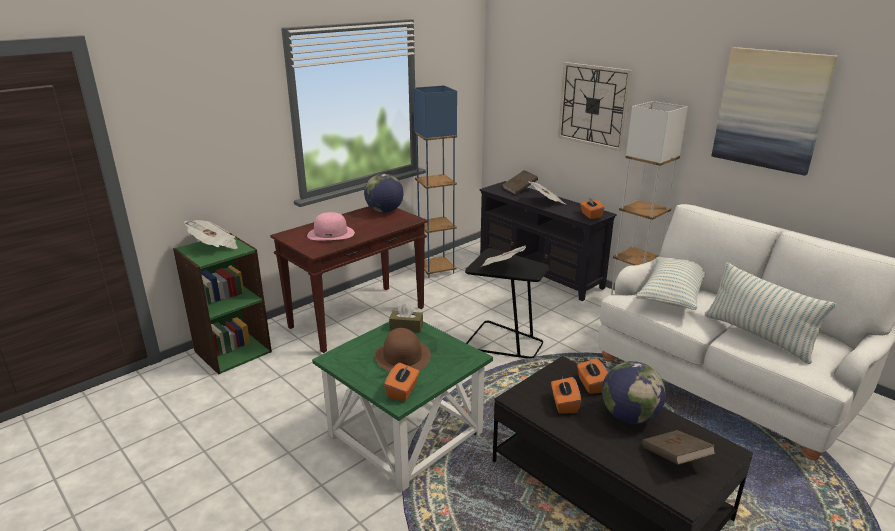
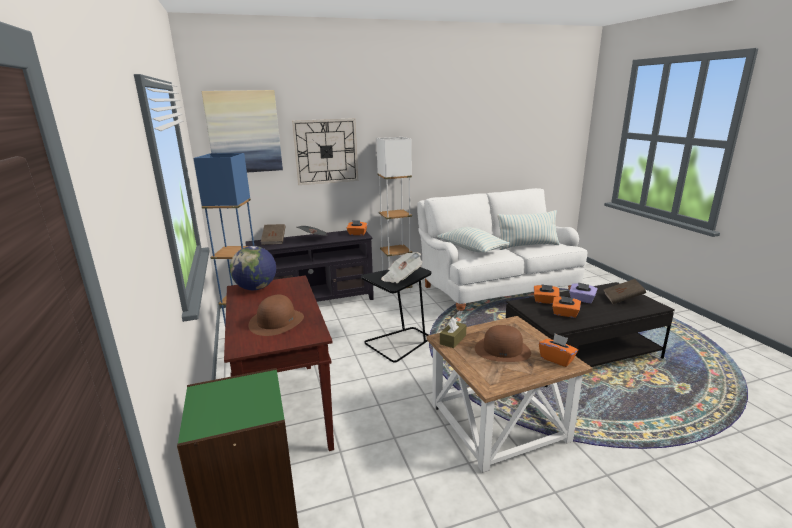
camera: 65 degrees left, 5 degrees down
(215, 246) = (225, 401): newspaper -> none
(331, 233) = (276, 321): pink hat -> brown hat
(405, 435) = (500, 423): green side table -> brown side table
(629, 416) = (581, 300): globe -> purple tissue box
(770, 110) = (449, 129): picture -> picture (244, 132)

